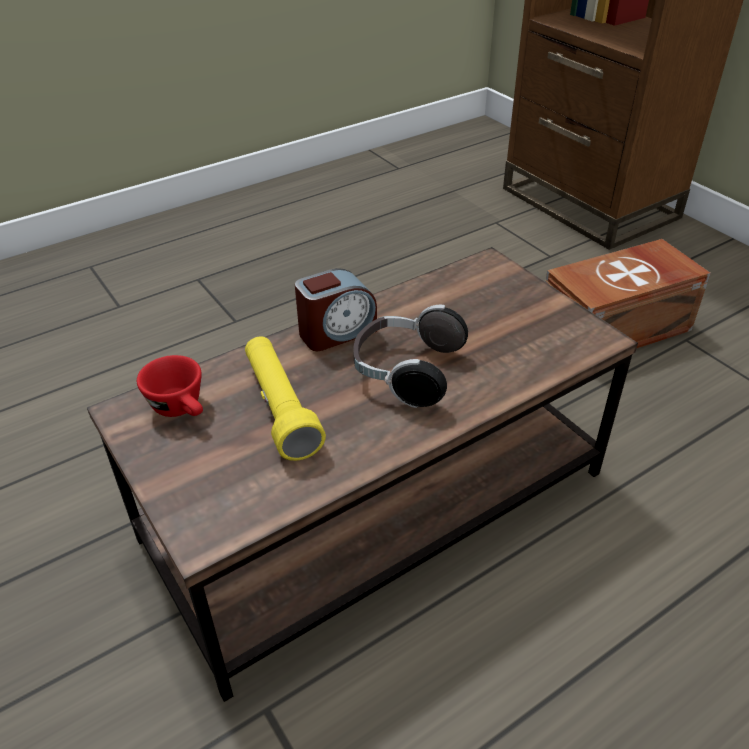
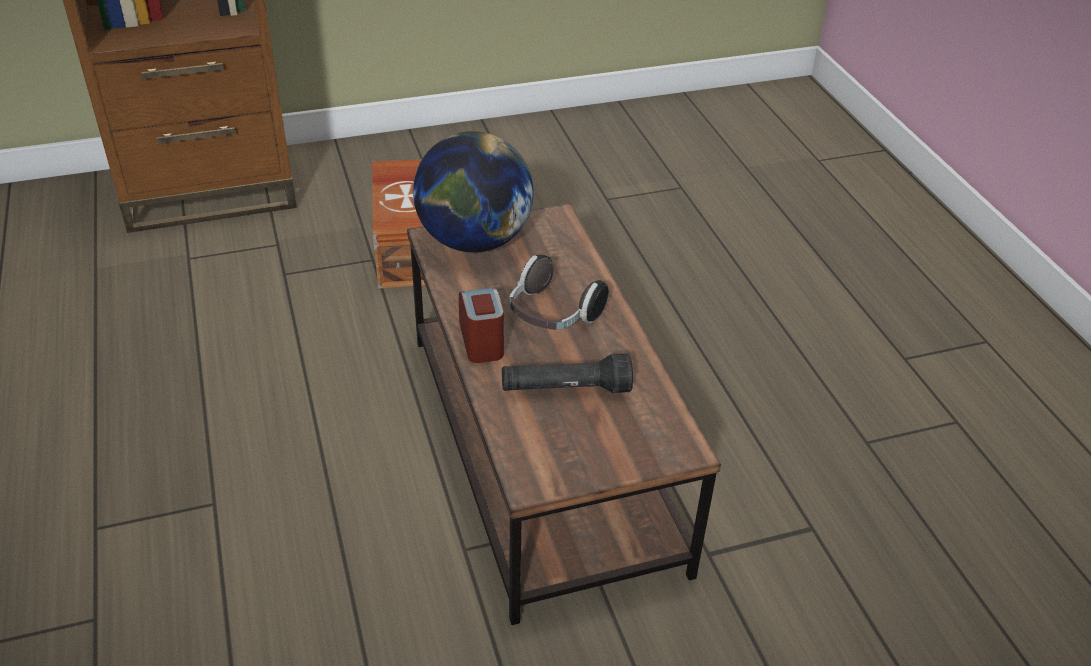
camera: 75 degrees left, 0 degrees up
(182, 408) = (541, 447): red cup -> none
(280, 408) = (565, 389): yellow flashlight -> black flashlight
(502, 290) = (474, 241): none -> globe

